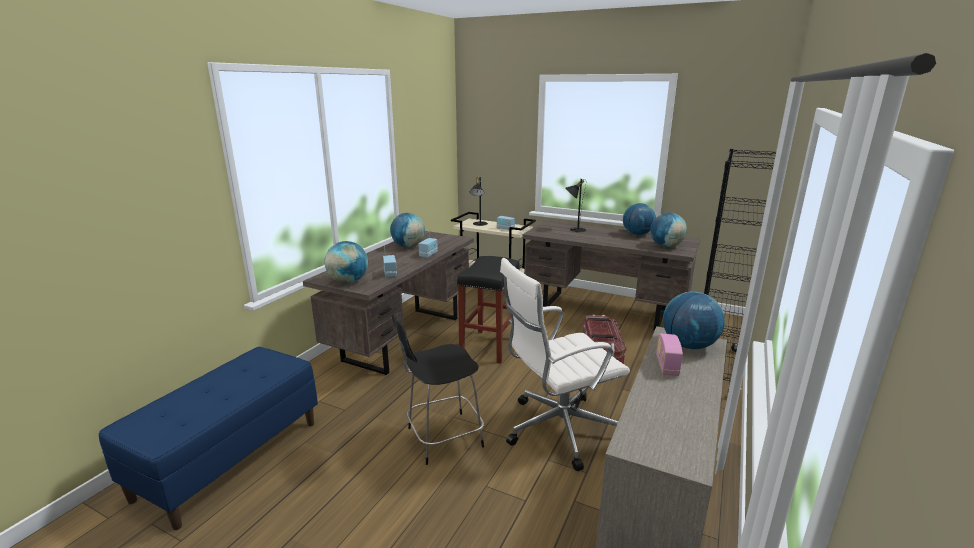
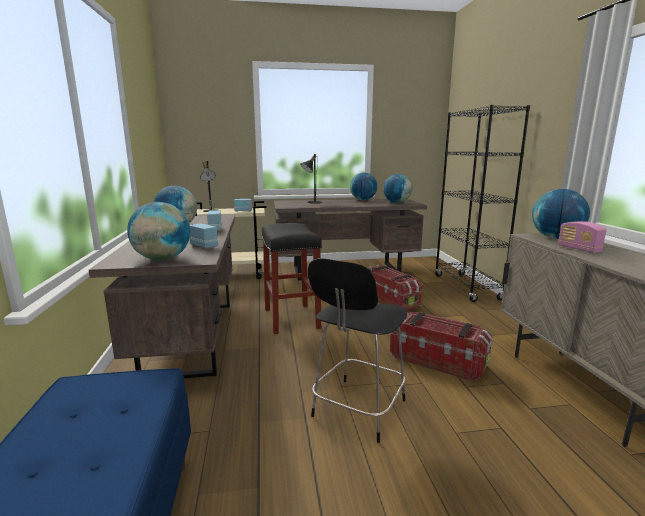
camera: 35 degrees left, 5 degrees down
(558, 429) = (438, 361): white office chair -> storage box

